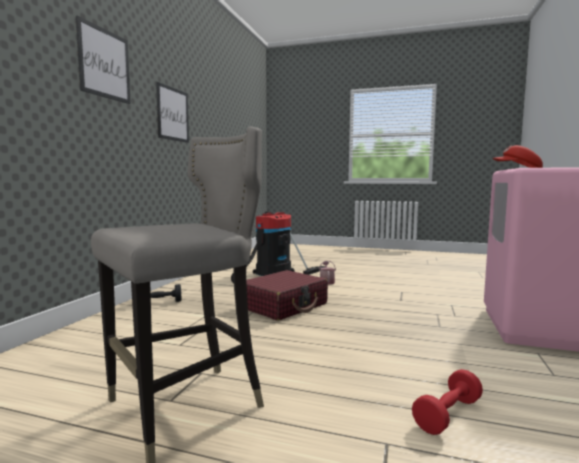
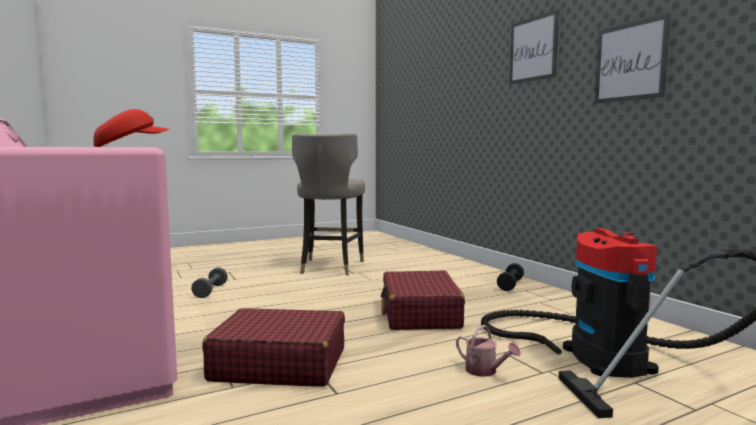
camera: 135 degrees right, 0 degrees up
(418, 306) = (279, 364): none -> red suitcase
(447, 415) = (210, 291): red dumbbell -> grey dumbbell

